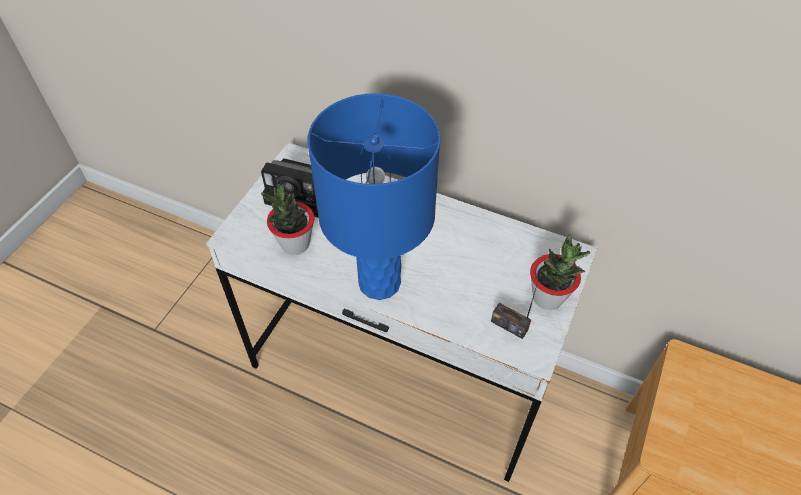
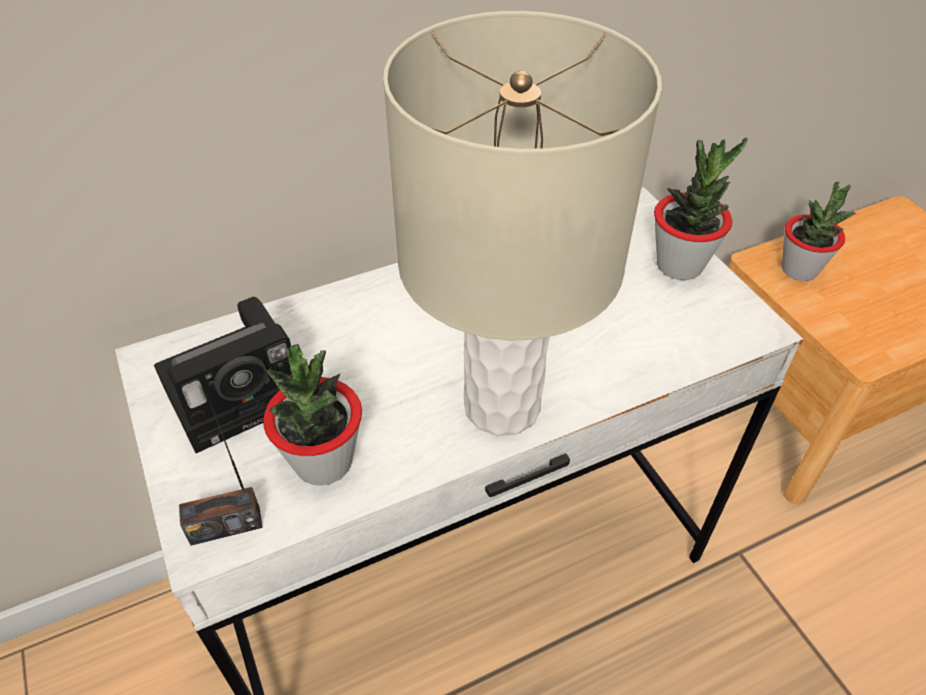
camera: 50 degrees left, 5 degrees down
(380, 282) = (502, 404): blue table lamp -> beige table lamp
(509, 325) = (692, 322): radio -> radio (225, 525)
(703, 382) = (799, 270): none -> potted plant

